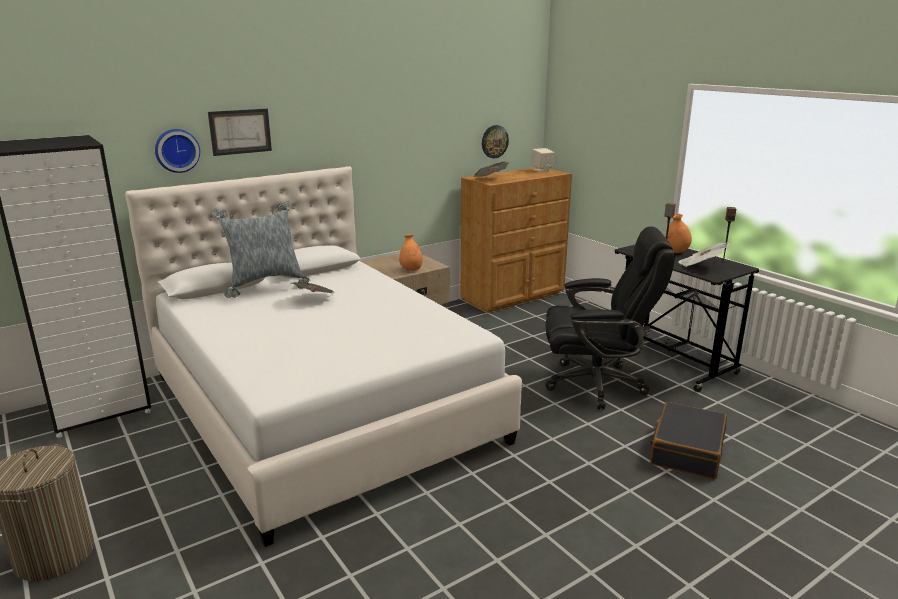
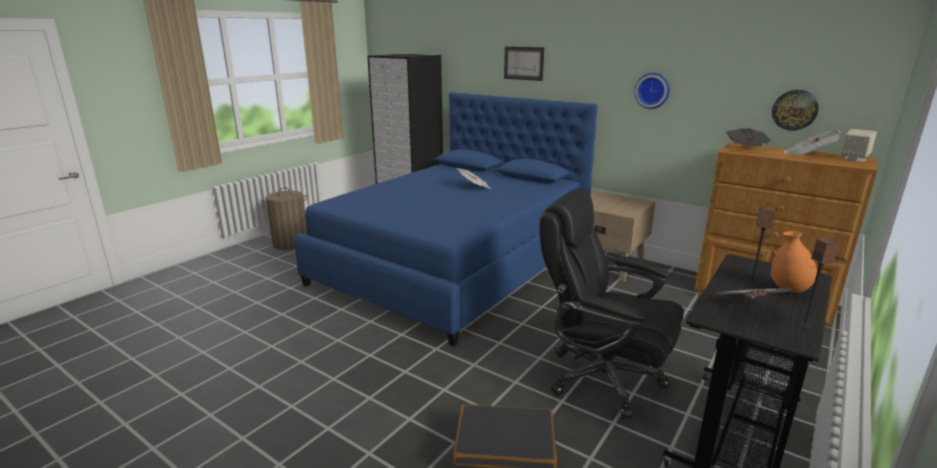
camera: 70 degrees right, 0 degrees up
(176, 150) = (484, 71): wall clock -> wall clock (652, 90)
(264, 290) = (478, 175): pillow -> none
(322, 407) = (454, 265): white bed -> blue bed
(411, 270) = (603, 208): orange vase -> none
(521, 173) = (808, 154): none -> newspaper
(595, 384) = (604, 378): black office chair -> black office chair turned 135 degrees clockwise

